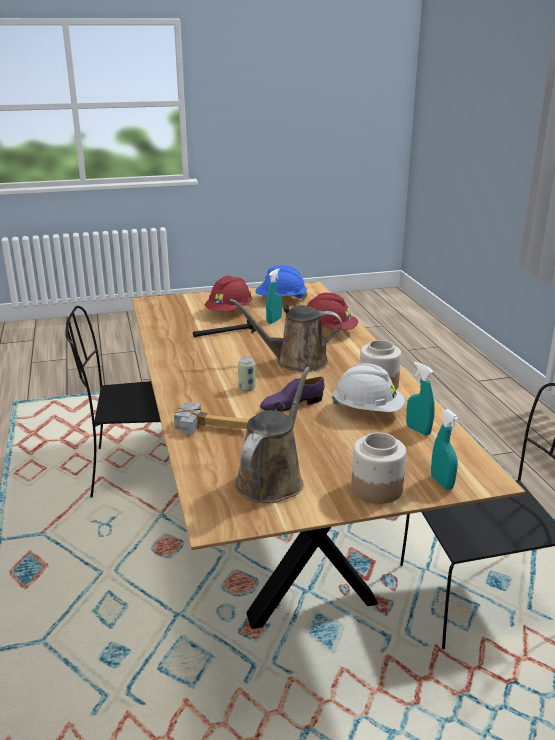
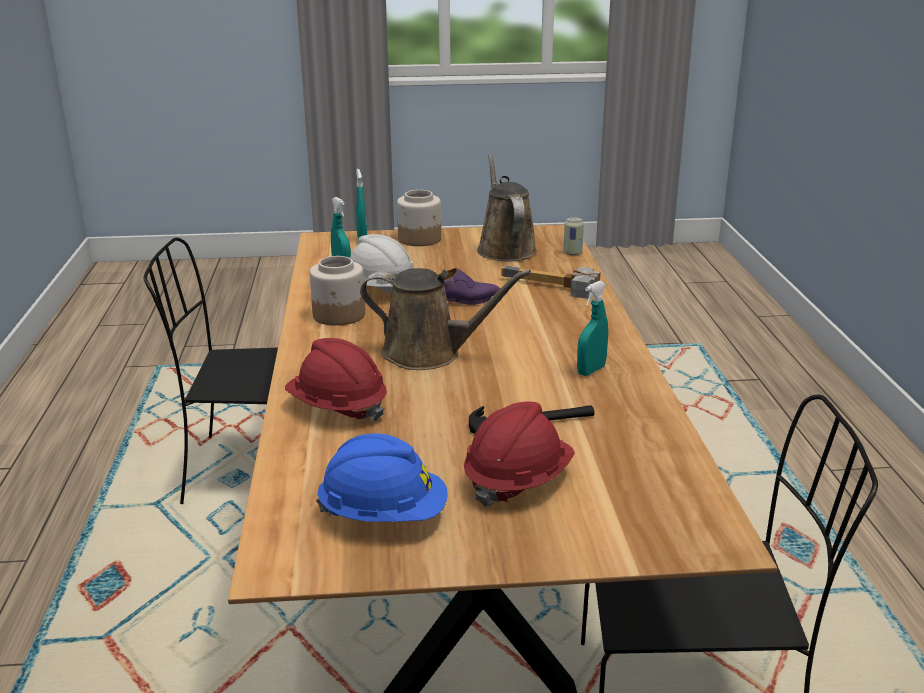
camera: 170 degrees left, 0 degrees up
(247, 388) = (512, 322): can -> can (572, 253)
(272, 479) = (505, 249): brown watering can -> brown watering can turned 135 degrees clockwise
(274, 321) = (429, 443): turquoise spray bottle -> turquoise spray bottle (591, 370)

